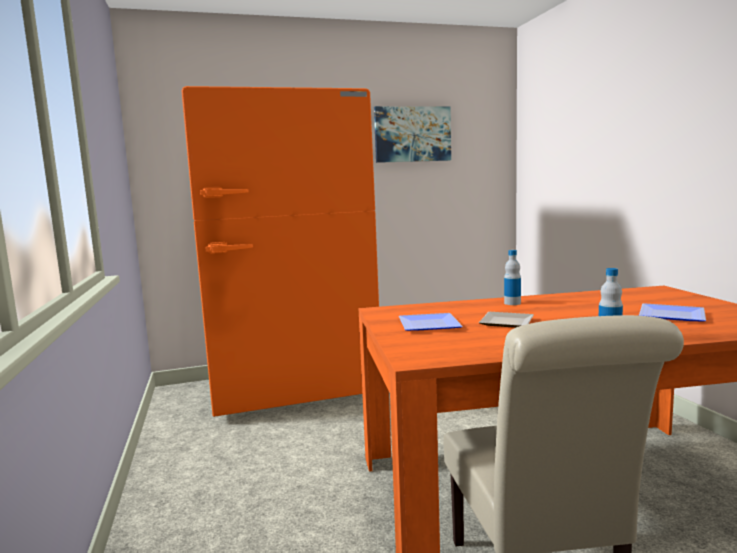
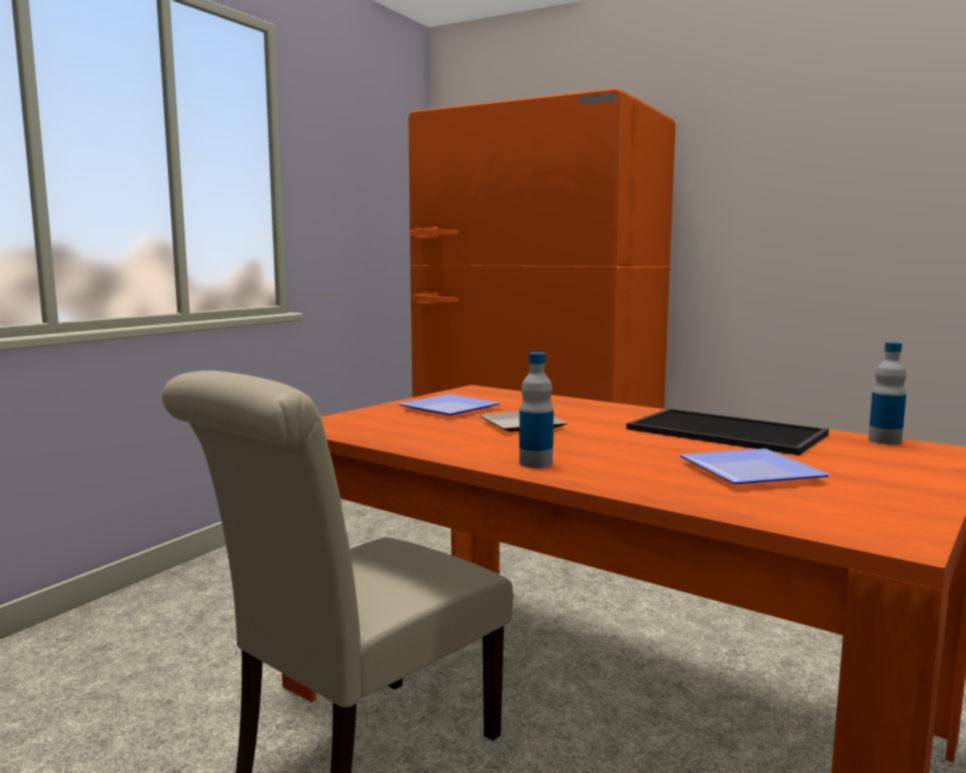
camera: 45 degrees right, 0 degrees up
(412, 134) = (800, 149): picture -> none
(512, 303) = (628, 414): bottle -> bottle (884, 441)
(582, 301) = (722, 432): none -> tray

